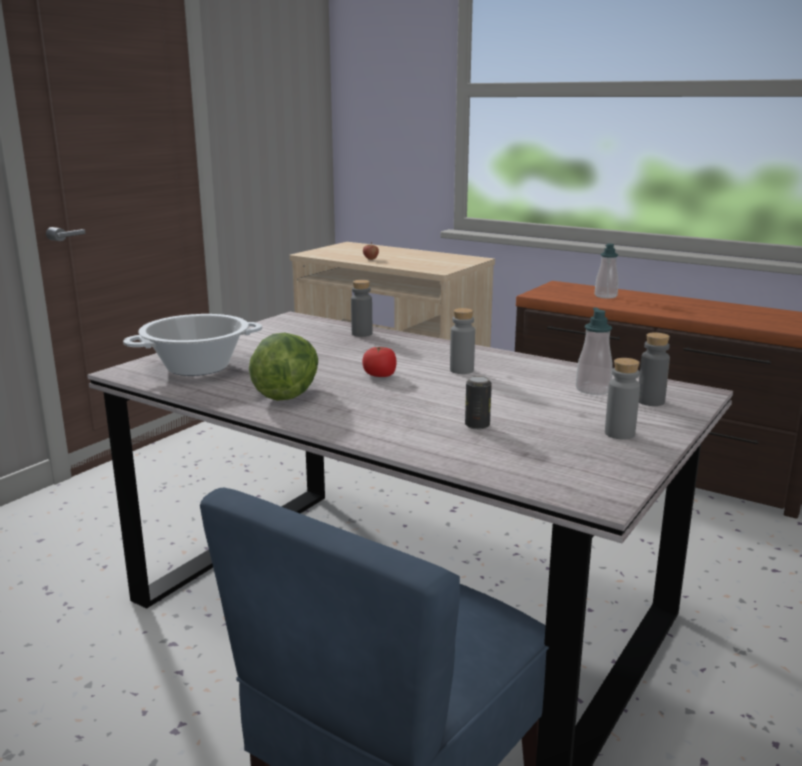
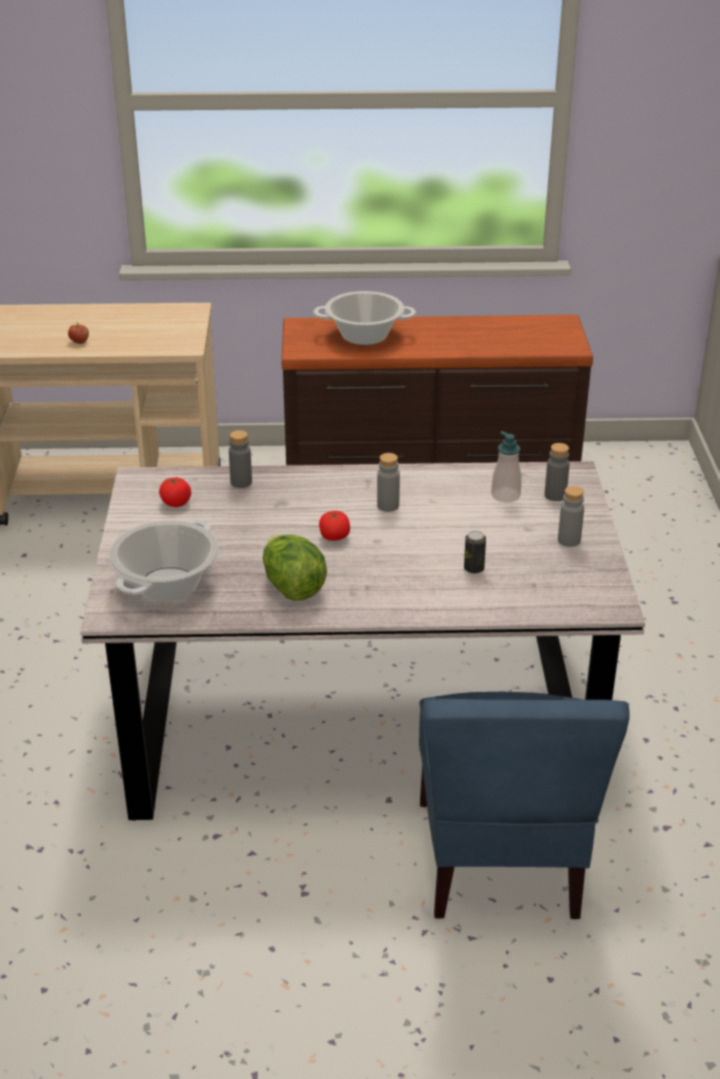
camera: 35 degrees left, 15 degrees up
(293, 333) = (176, 503): none -> tomato
(605, 296) = (364, 336): soap dispenser -> cooking pot

